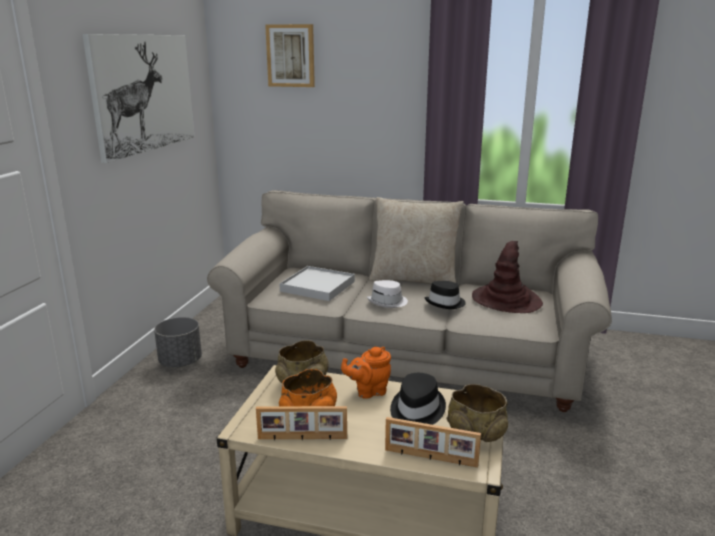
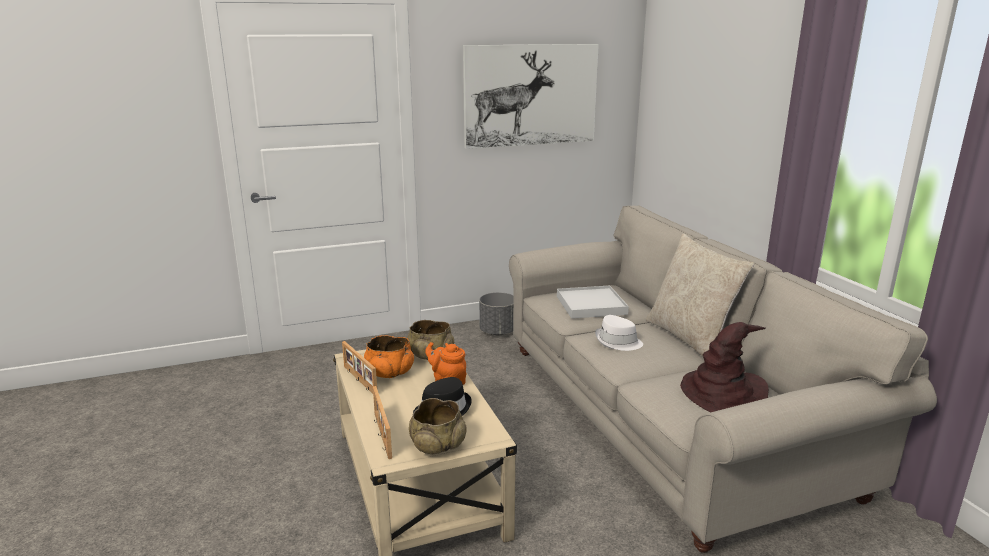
camera: 55 degrees right, 0 degrees up
(291, 56) = (694, 67): picture -> none
(445, 303) = (659, 366): black hat -> none

